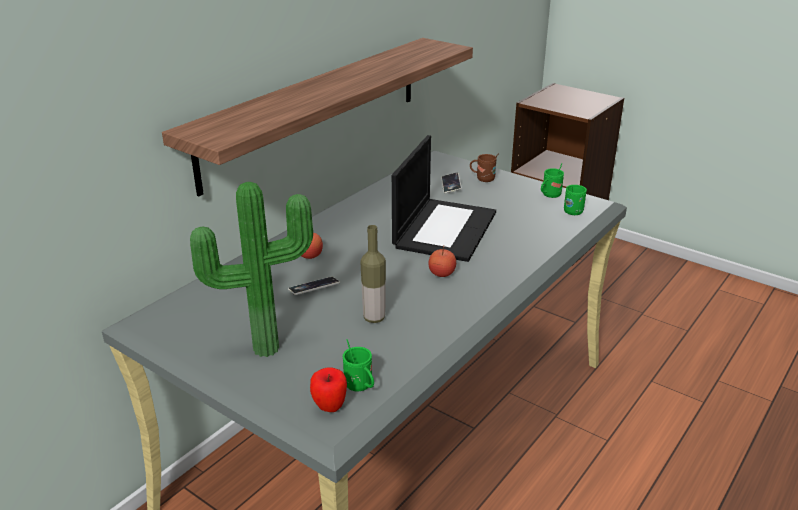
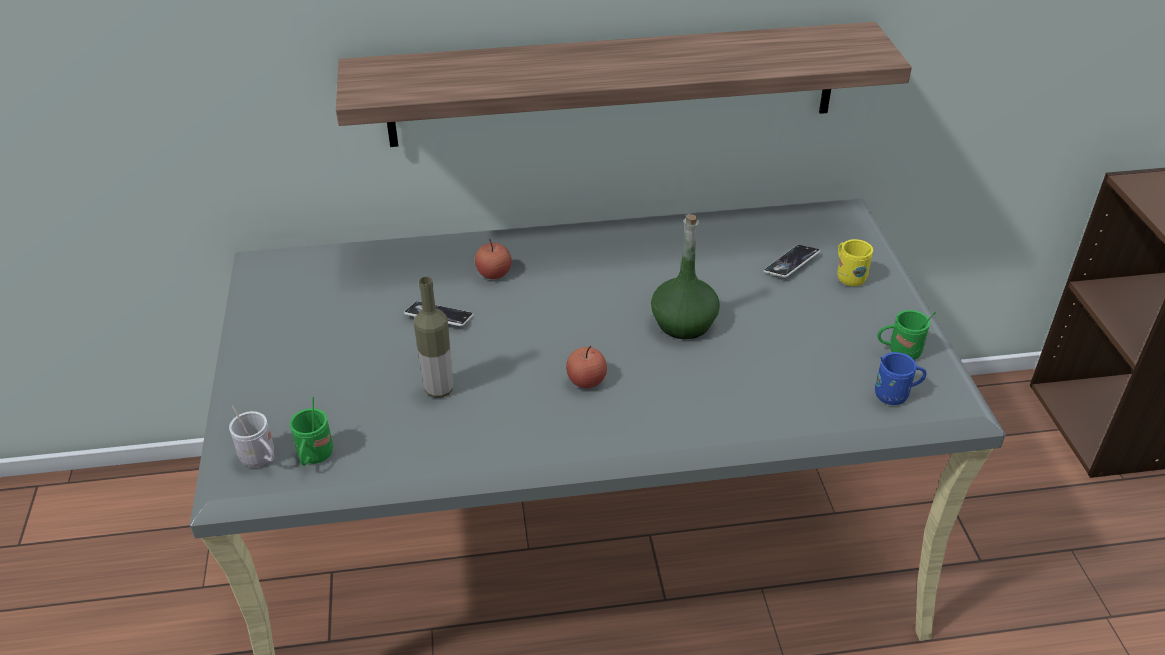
camera: 45 degrees right, 10 degrees up
(264, 346) = (308, 354): potted plant -> none
(330, 408) = (261, 460): apple -> white mug
(444, 229) = (683, 323): laptop -> green bottle
(482, 179) = (848, 277): brown mug -> yellow mug
(574, 211) = (896, 395): green mug -> blue mug

